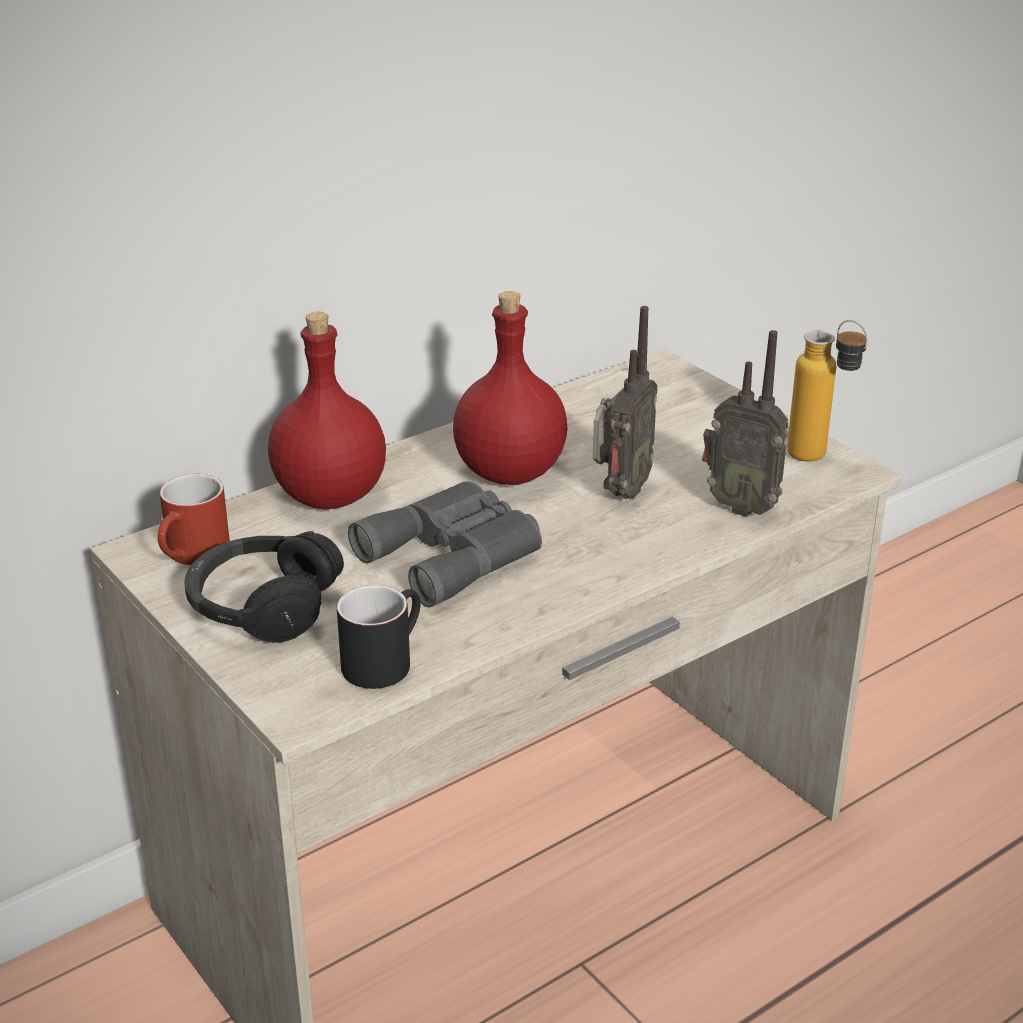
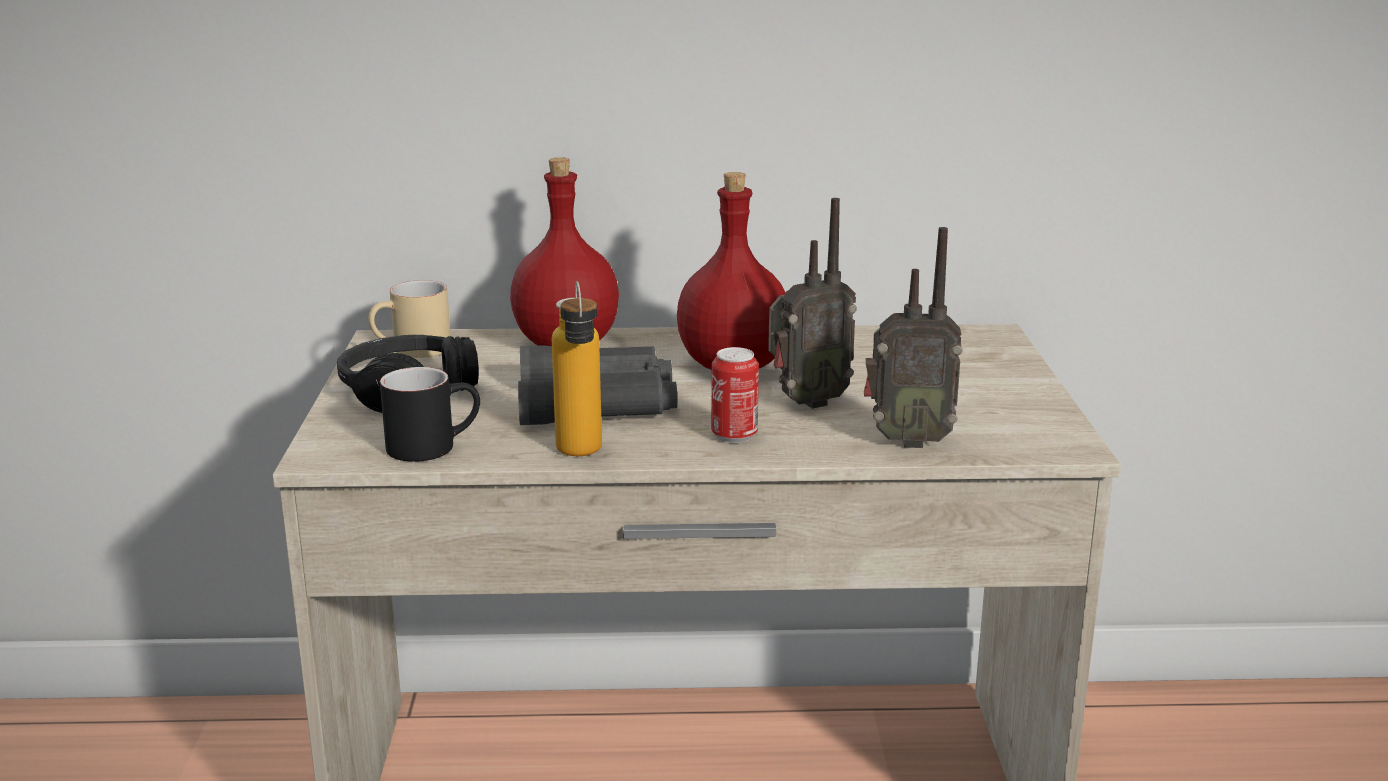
camera: 35 degrees right, 10 degrees down
(193, 556) = (412, 351): red mug -> beige mug
(613, 550) = (734, 436): none -> can
(741, 506) = (907, 440): radio -> radio turned 60 degrees counterclockwise
(819, 459) = (1046, 430): bottle -> bottle (581, 456)

